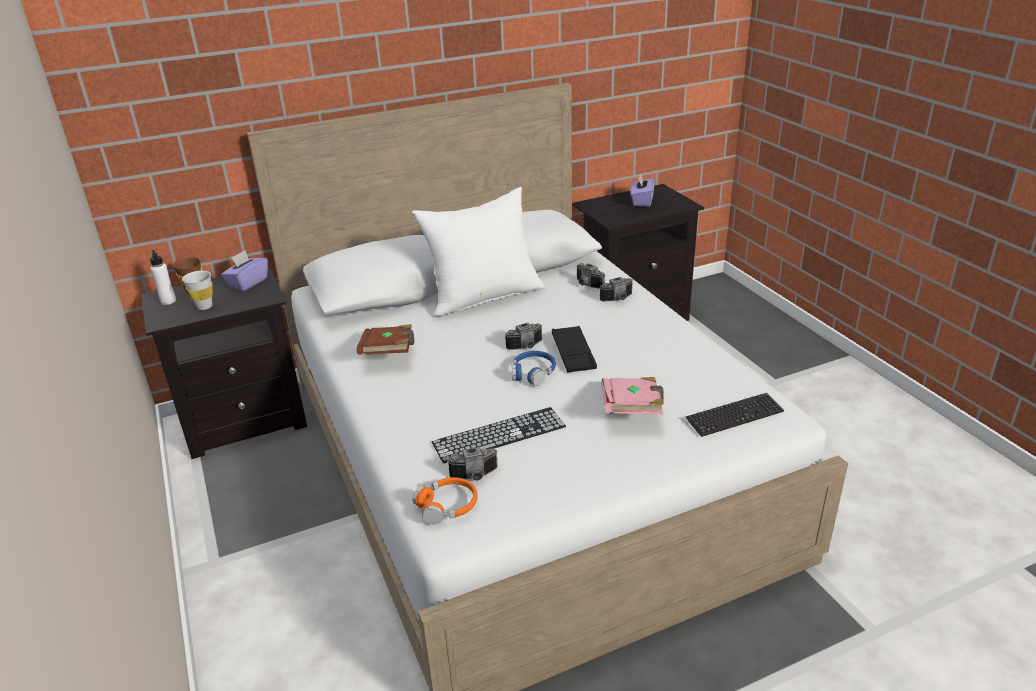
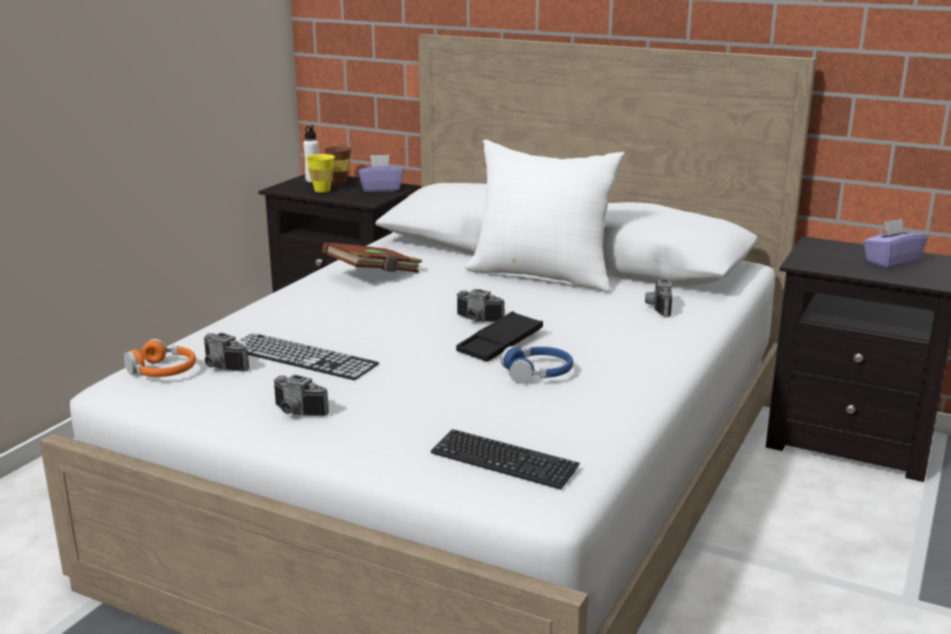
camera: 50 degrees right, 10 degrees down
(204, 306) = (322, 191): white cup -> yellow cup
(533, 373) = (431, 337): blue headphones -> blue headphones (538, 373)
(618, 299) = (657, 331): camera -> camera (296, 413)
(632, 410) = (433, 402): pink book -> none

